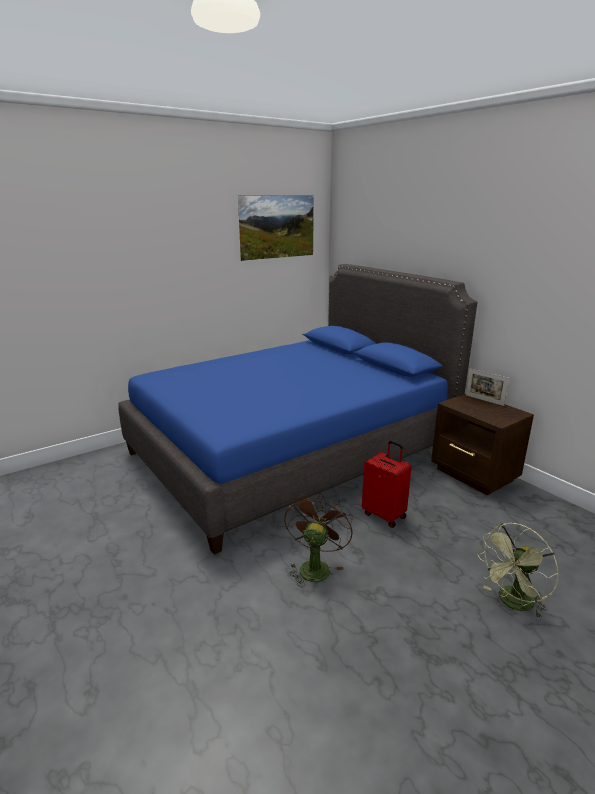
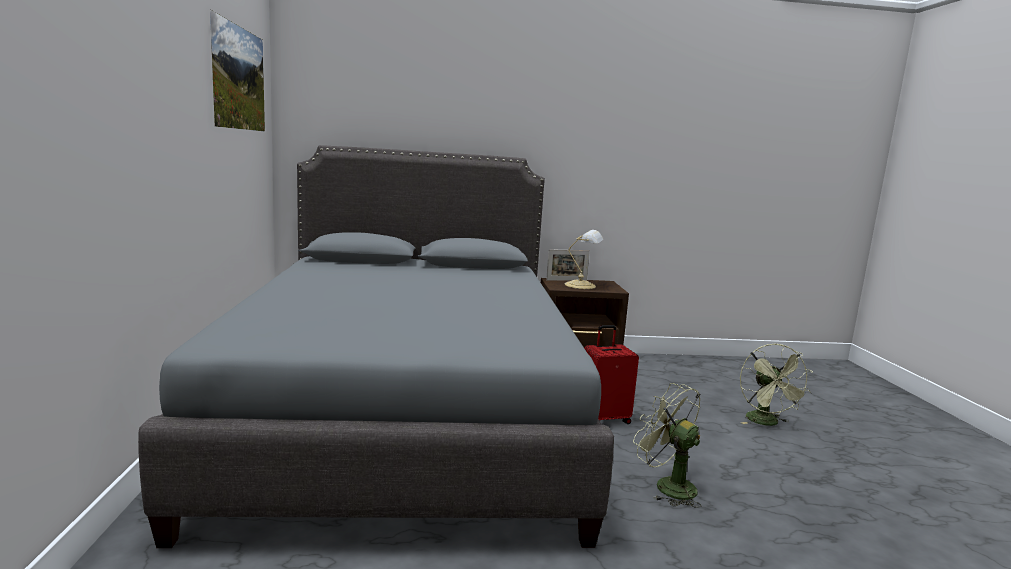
camera: 60 degrees left, 10 degrees down
(291, 451) = (405, 415): blue bed -> grey bed
(315, 566) = (667, 486): brown fan -> green fan
(480, 408) = (582, 285): none -> table lamp

